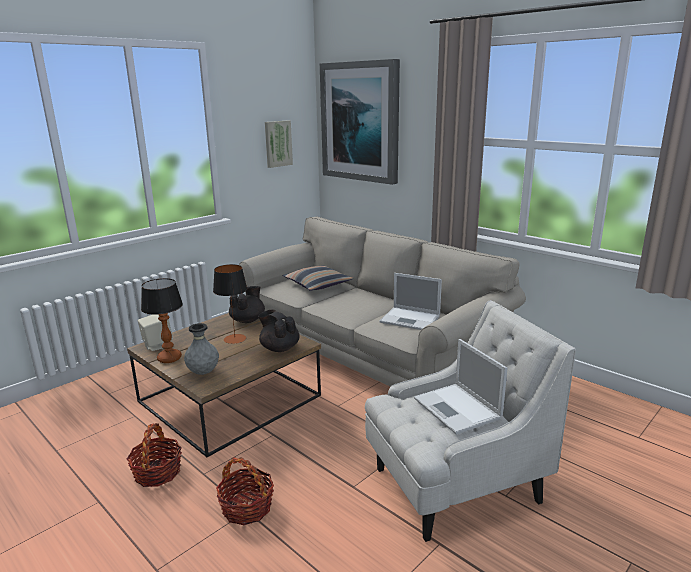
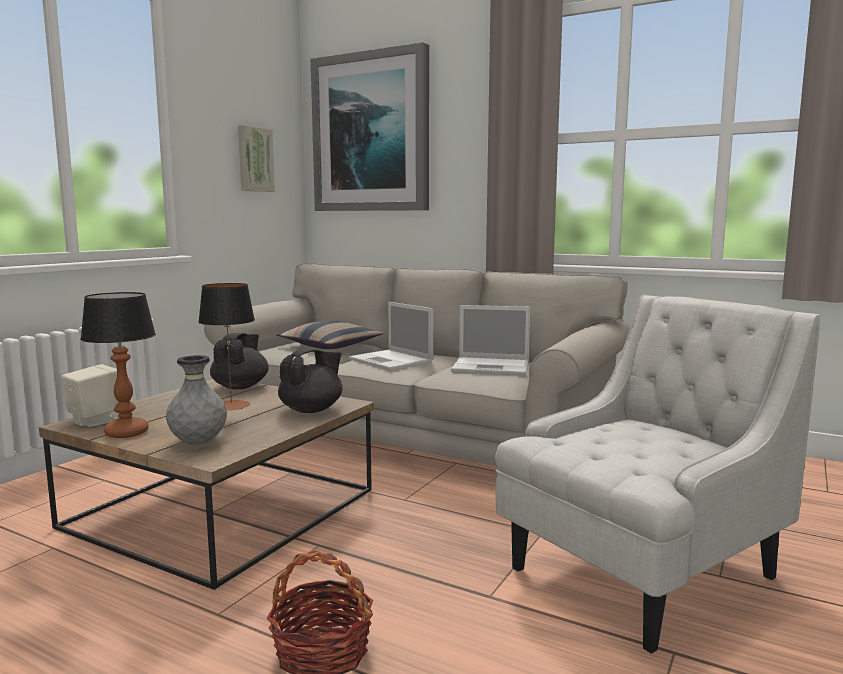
camera: 15 degrees left, 10 degrees down
(157, 472) = (125, 624): basket -> none
(279, 348) = (312, 410): black teapot -> black teapot turned 105 degrees clockwise
(458, 409) = (650, 437): laptop -> laptop (392, 361)

